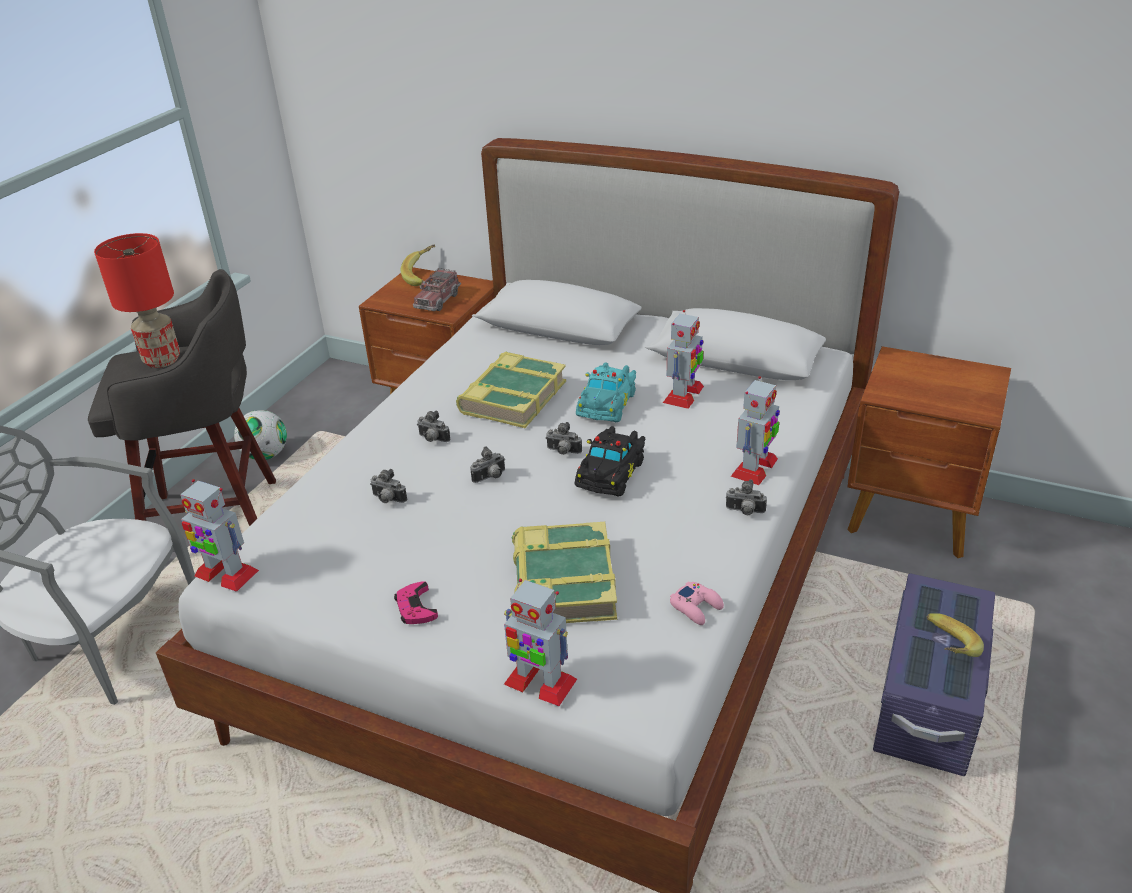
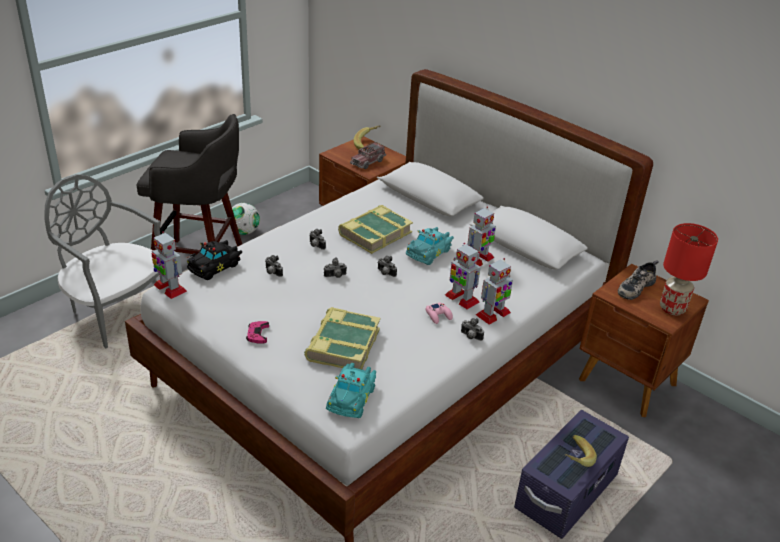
camera: 15 degrees right, 0 degrees up
(162, 360) = (188, 160): red table lamp -> red table lamp (672, 309)
(539, 682) = (300, 390): toy robot -> toy robot (461, 298)
(612, 472) = (406, 293): black toy car -> black toy car (215, 266)
(628, 665) = (352, 397): none -> turquoise toy car
(696, 607) = (408, 379): pink game controller -> pink game controller (438, 315)
(909, 376) = (635, 286): none -> shoe

